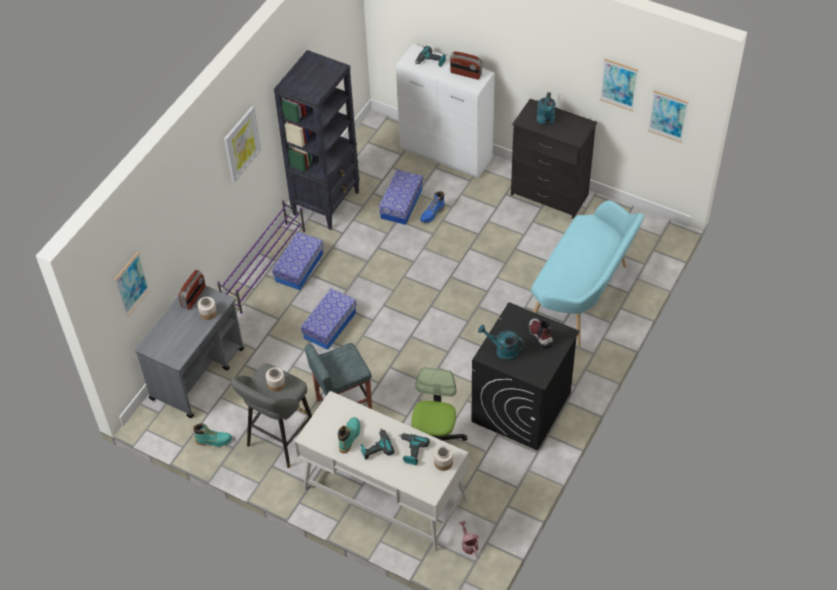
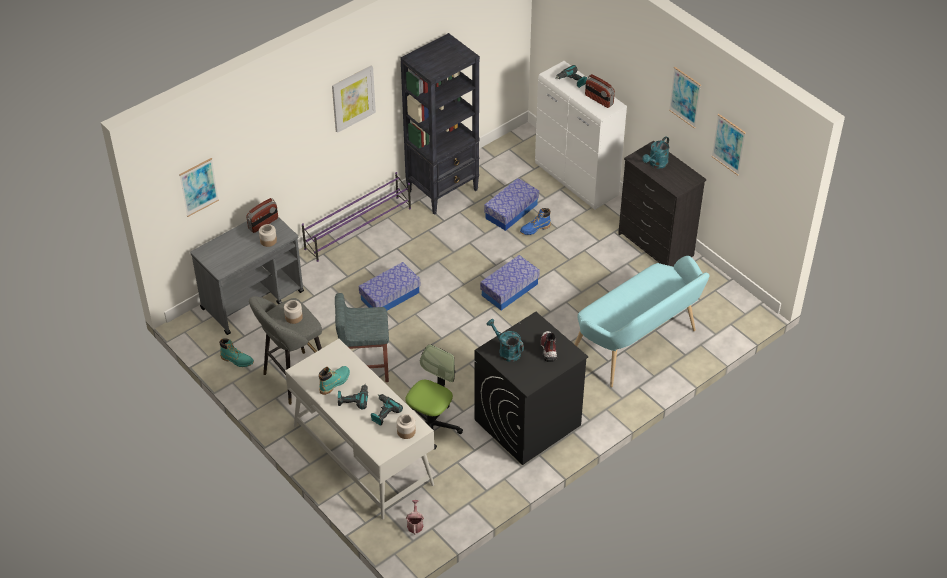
camera: 20 degrees right, 5 degrees down
(299, 267) = (389, 238): storage box -> storage box (509, 289)
(668, 116) = (767, 188): picture -> picture (685, 97)

